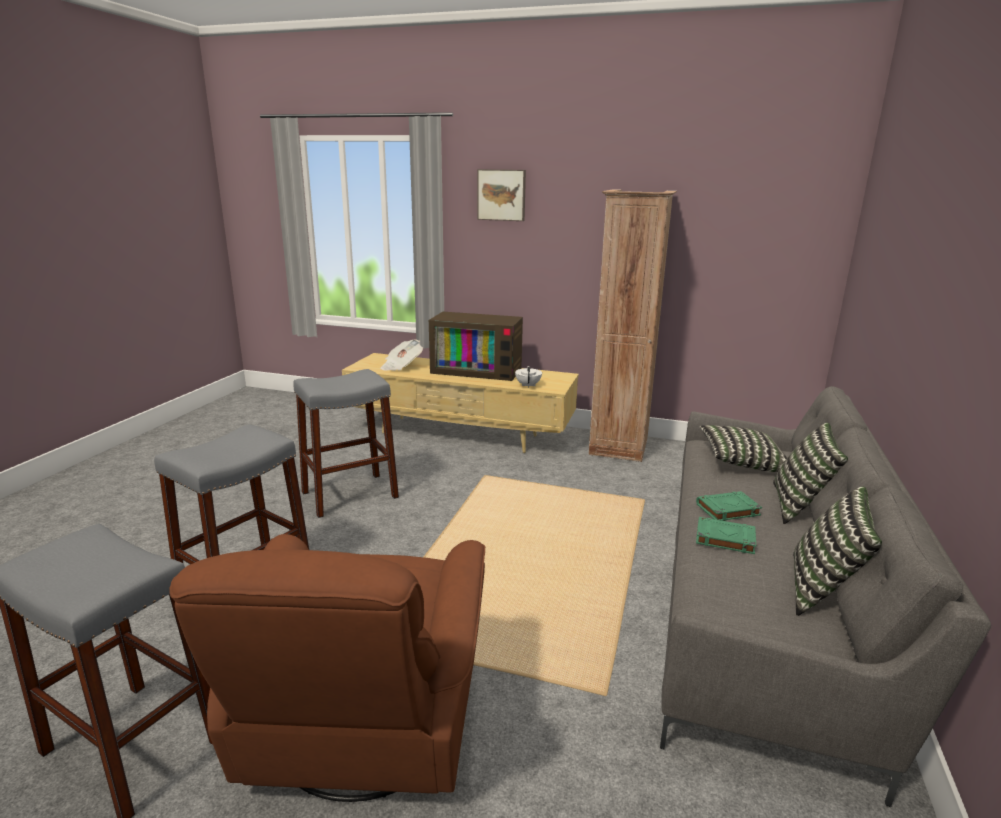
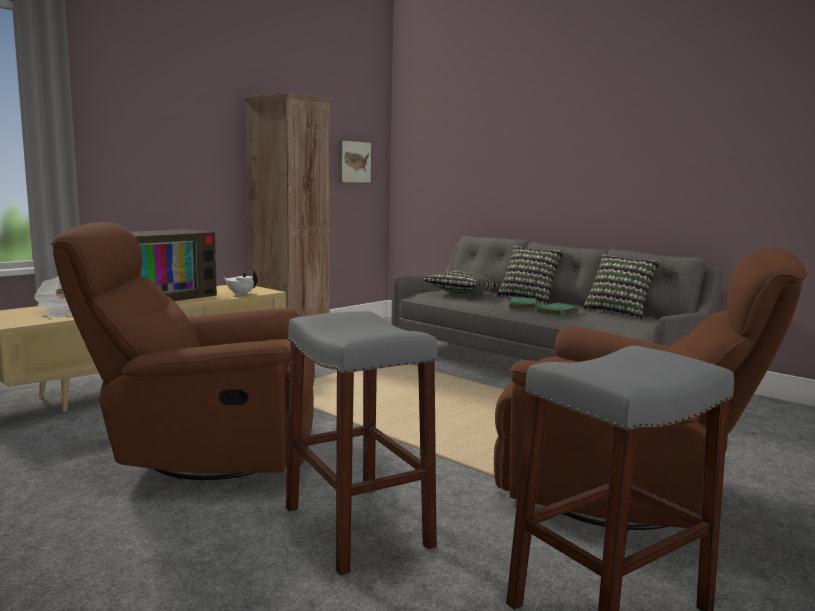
camera: 65 degrees left, 10 degrees down
(350, 495) = (207, 450): grey stool -> brown armchair
(501, 195) = (131, 92): picture -> picture (353, 162)

